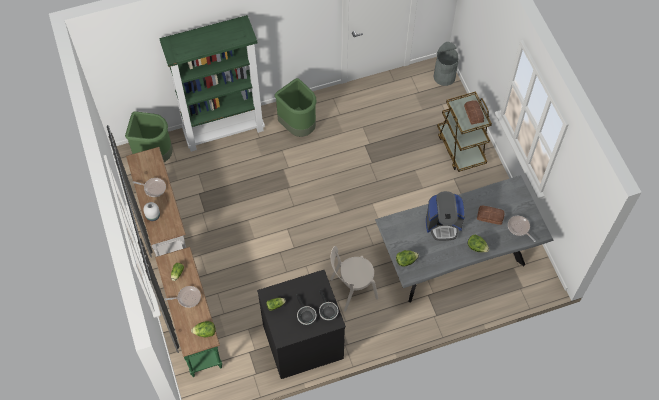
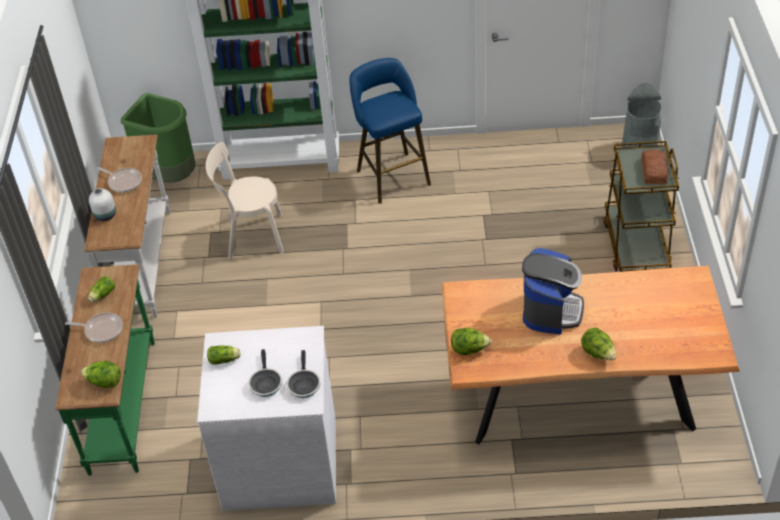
camera: 20 degrees right, 15 degrees down
(298, 126) = (391, 175): green trash can -> blue stool
(302, 340) = (280, 461): black dresser -> white dresser
(351, 289) = (388, 405): beige chair -> beige chair (251, 236)
(443, 224) = (551, 310): coffee machine -> coffee machine turned 90 degrees counterclockwise
(456, 258) = (578, 395): grey dining table -> brown dining table
(490, 217) = (635, 314): bread -> none
(519, 228) = (682, 340): frying pan -> none

